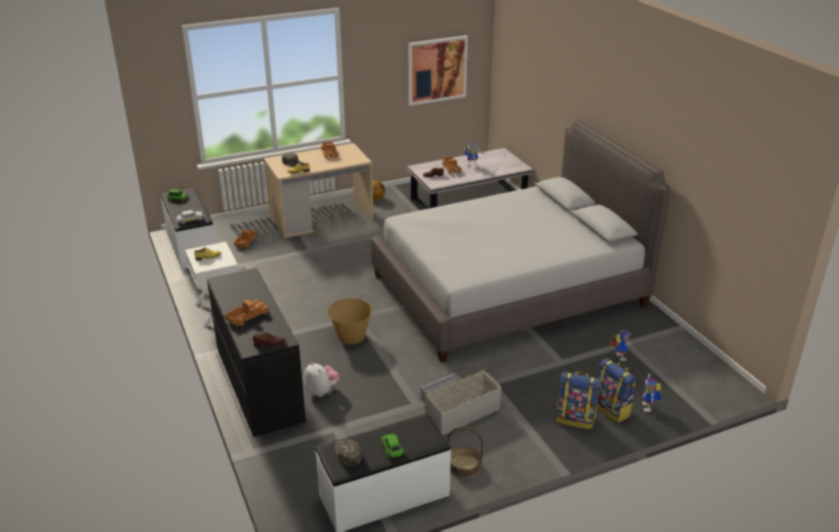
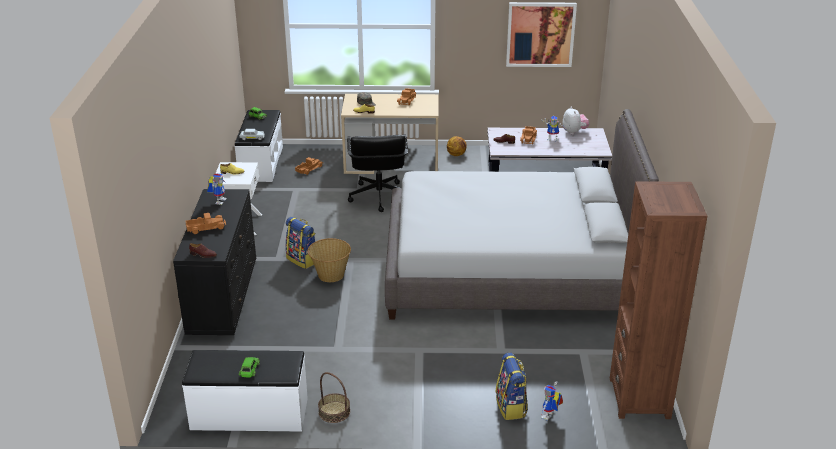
camera: 25 degrees right, 0 degrees up
(322, 391) = (269, 314): plush toy -> plush toy (574, 132)
(336, 252) = (378, 197): none -> black office chair
(347, 453) = (211, 362): green cap -> none
(456, 409) = (367, 363): grey storage box -> none
(576, 419) = (469, 404): backpack -> backpack (303, 260)
(618, 356) = (562, 361): toy robot -> toy robot (219, 200)
(703, 369) = (639, 398): none -> brown bookcase

